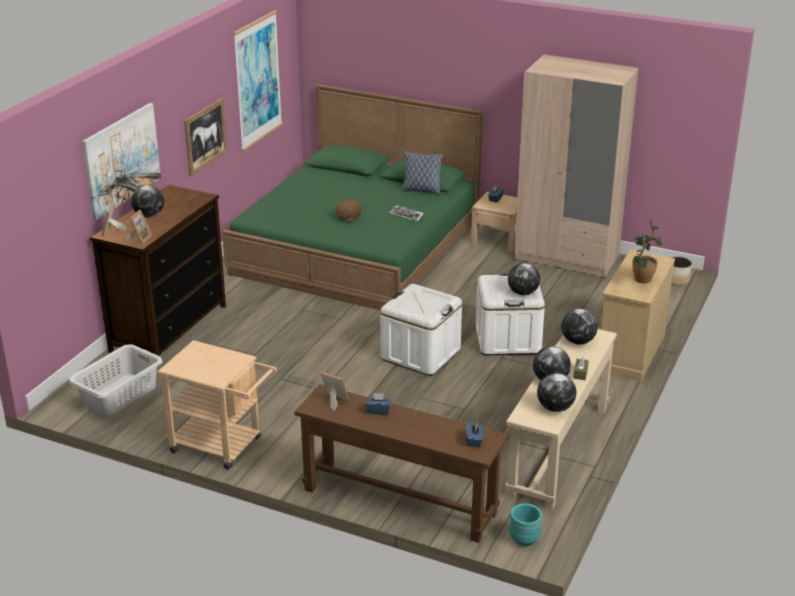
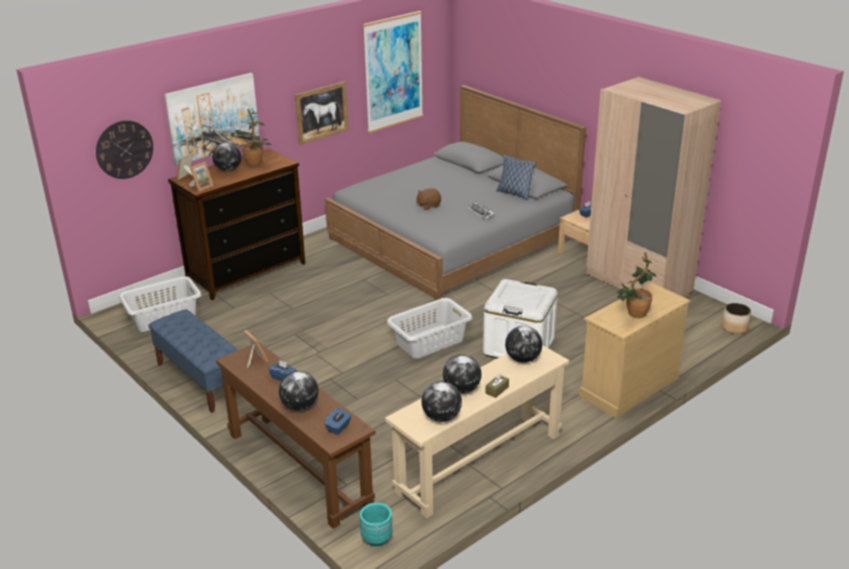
camera: 25 degrees right, 0 degrees up
(52, 211) = (124, 149): none -> wall clock
(172, 204) = (255, 164): none -> potted plant
(223, 446) = (201, 379): beige cart -> blue bench
(357, 249) = (452, 238): green bed -> grey bed
(420, 354) = (429, 341): white storage box -> grey laundry basket
(523, 293) = (529, 303): globe -> globe (300, 406)

